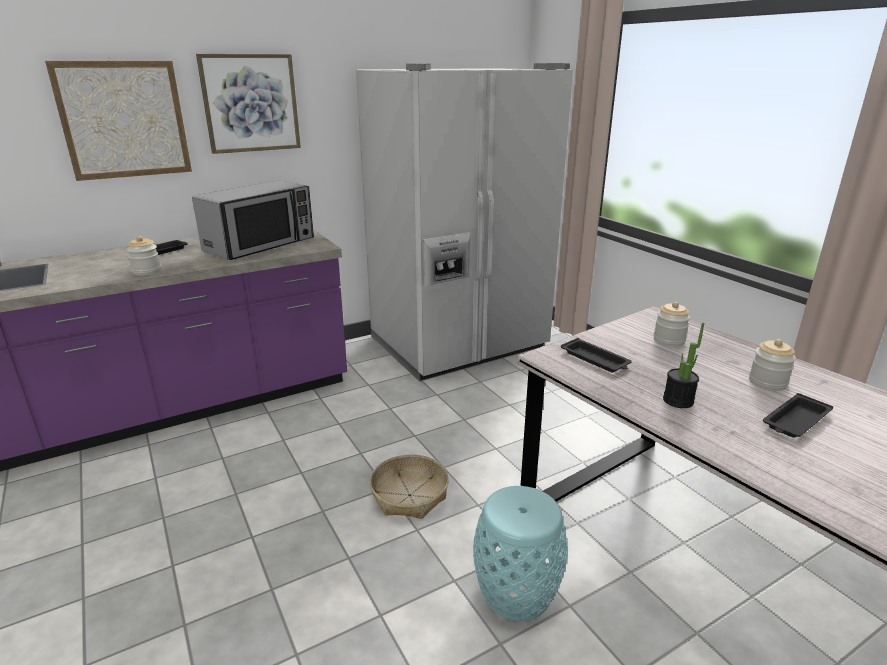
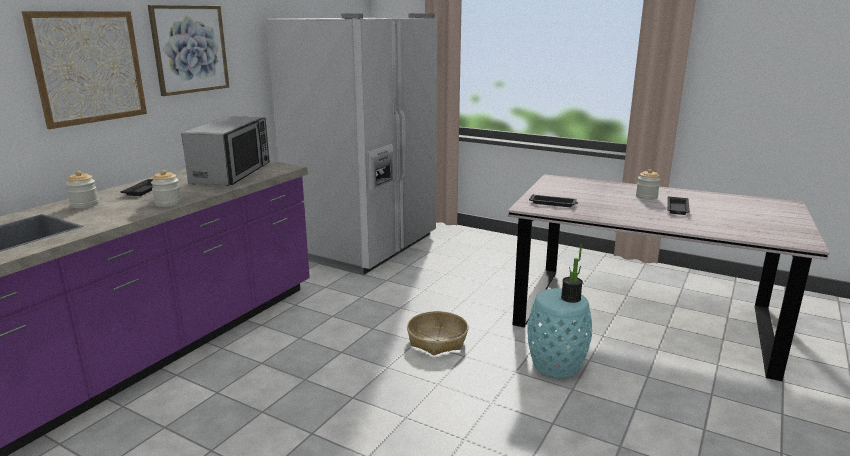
camera: 30 degrees left, 5 degrees down
(668, 340) = (576, 188): jar -> jar (85, 204)
(678, 400) = (618, 212): potted plant -> potted plant (570, 298)

